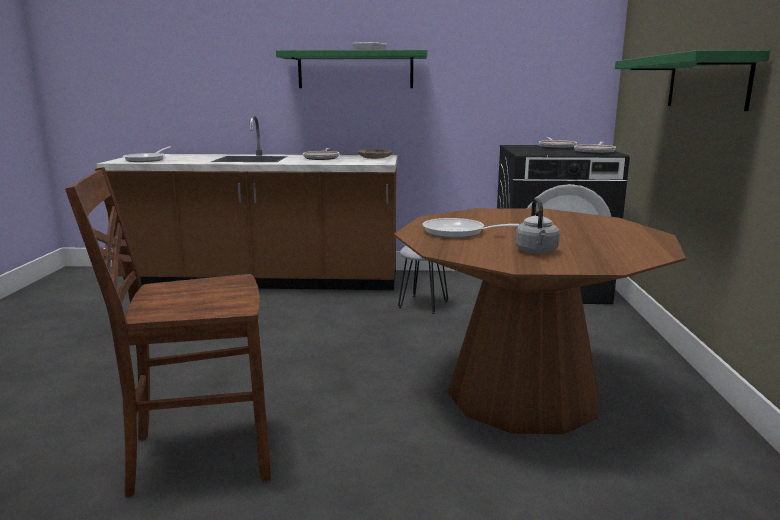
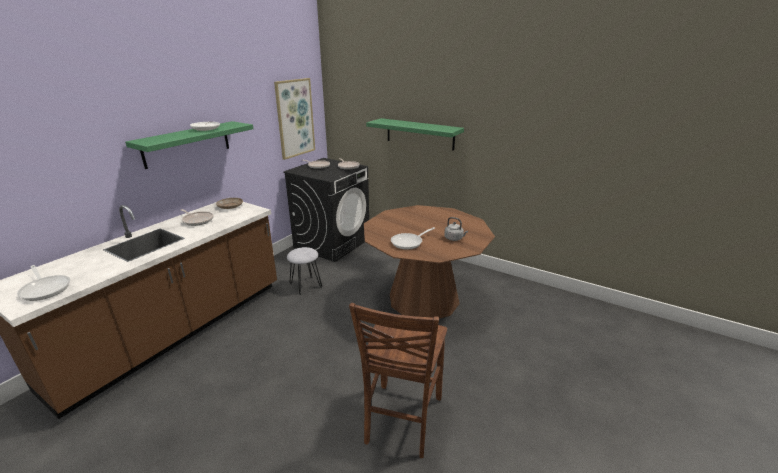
camera: 60 degrees left, 10 degrees up
(545, 67) = (295, 118): none -> picture

